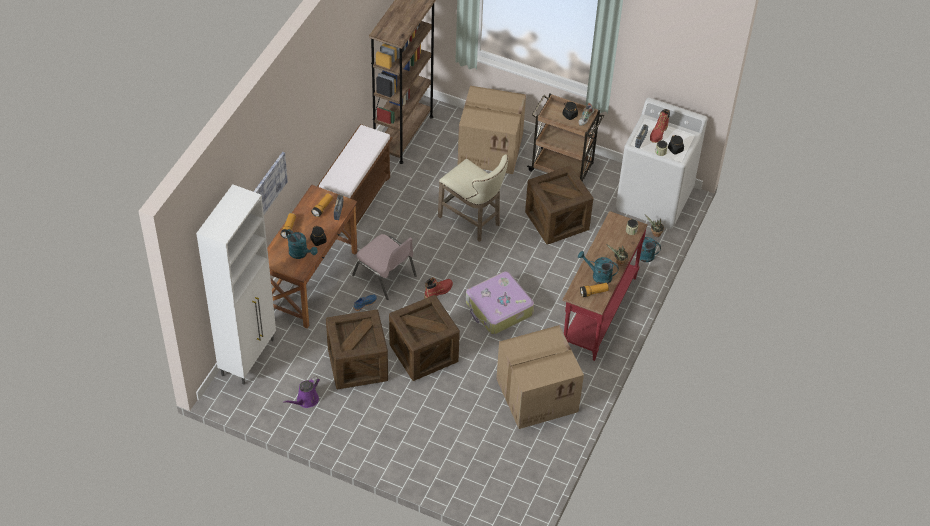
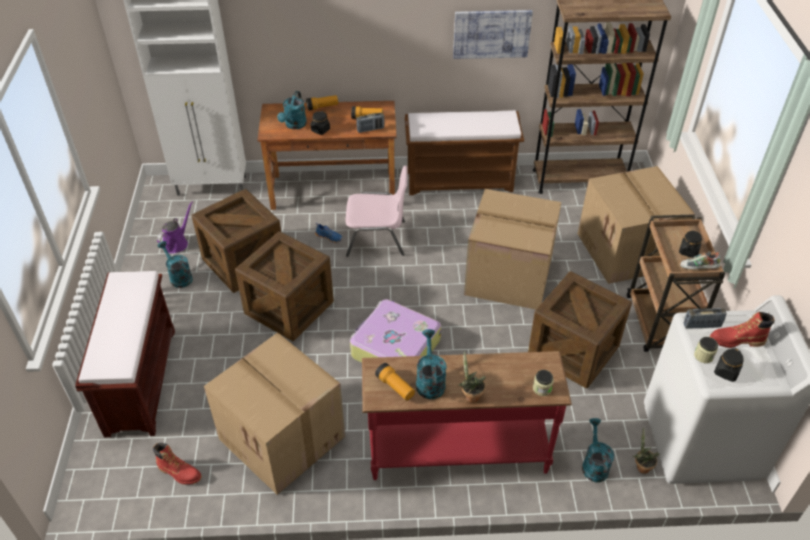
camera: 65 degrees right, 5 degrees down
(267, 188) = (299, 28): picture -> picture (491, 33)
(305, 400) = (177, 243): purple watering can -> purple watering can turned 105 degrees clockwise
(346, 410) = (178, 276): none -> turquoise watering can
(385, 276) = (377, 238): pink chair -> pink chair turned 105 degrees counterclockwise
(438, 291) = (385, 286): red boot -> red boot (179, 472)
(440, 459) = (141, 380): none -> brown bench
(472, 221) = (507, 276): beige stool -> cardboard box

